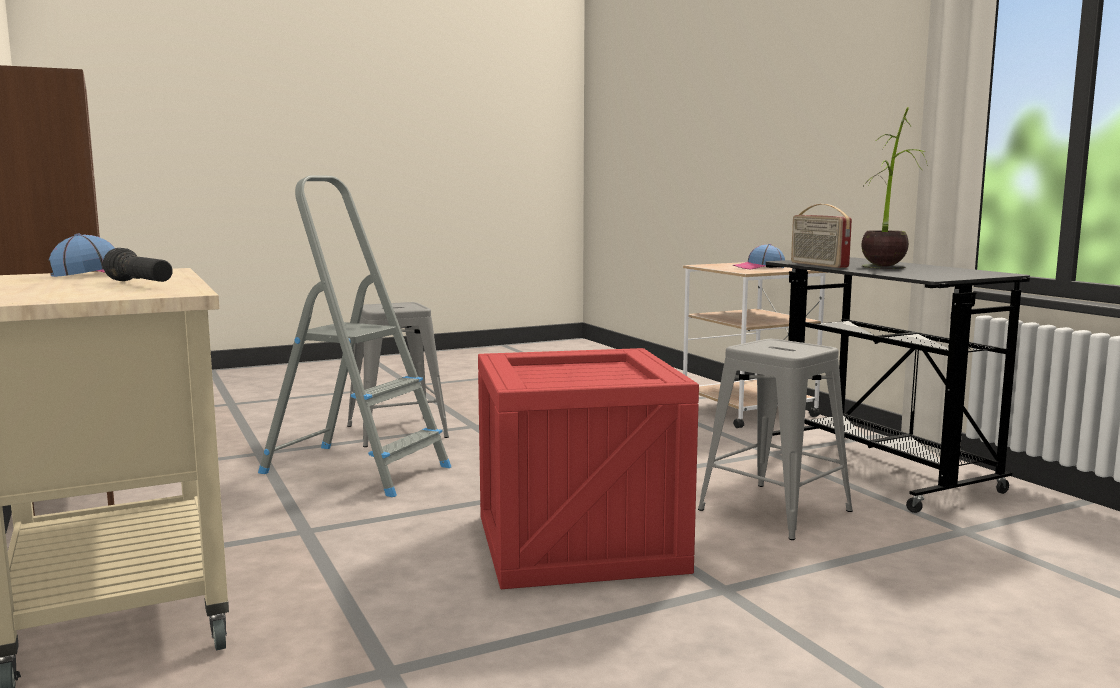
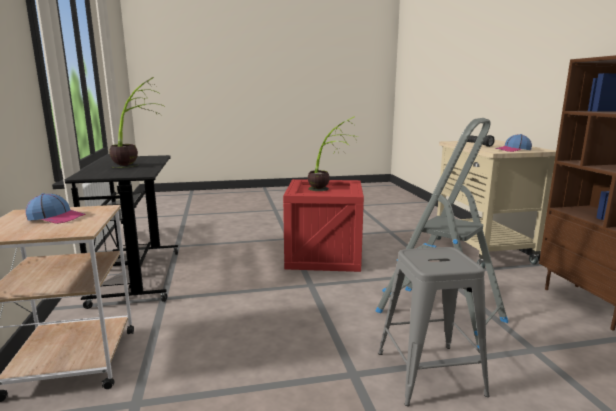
camera: 165 degrees left, 5 degrees up
(569, 375) = (328, 190): none -> potted plant
(775, 510) = (229, 261): grey stool -> none
(818, 265) = (149, 169): radio -> none

